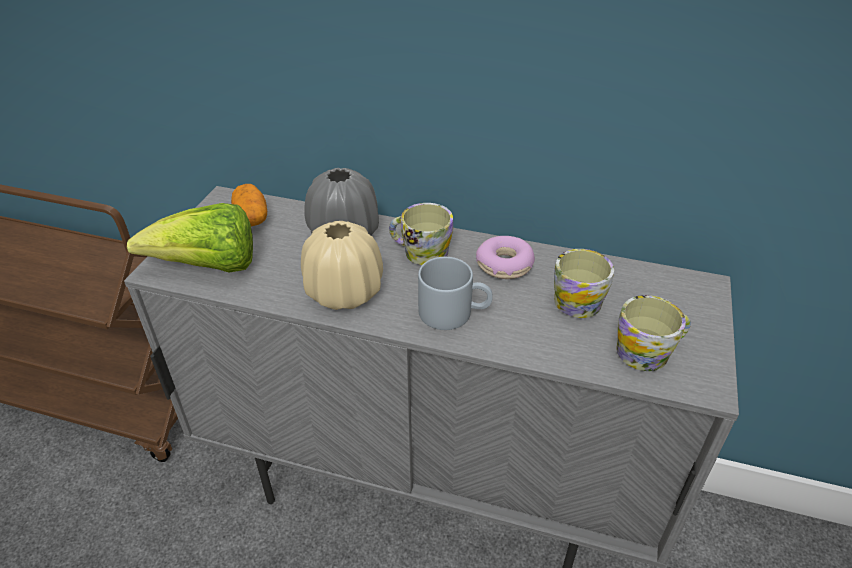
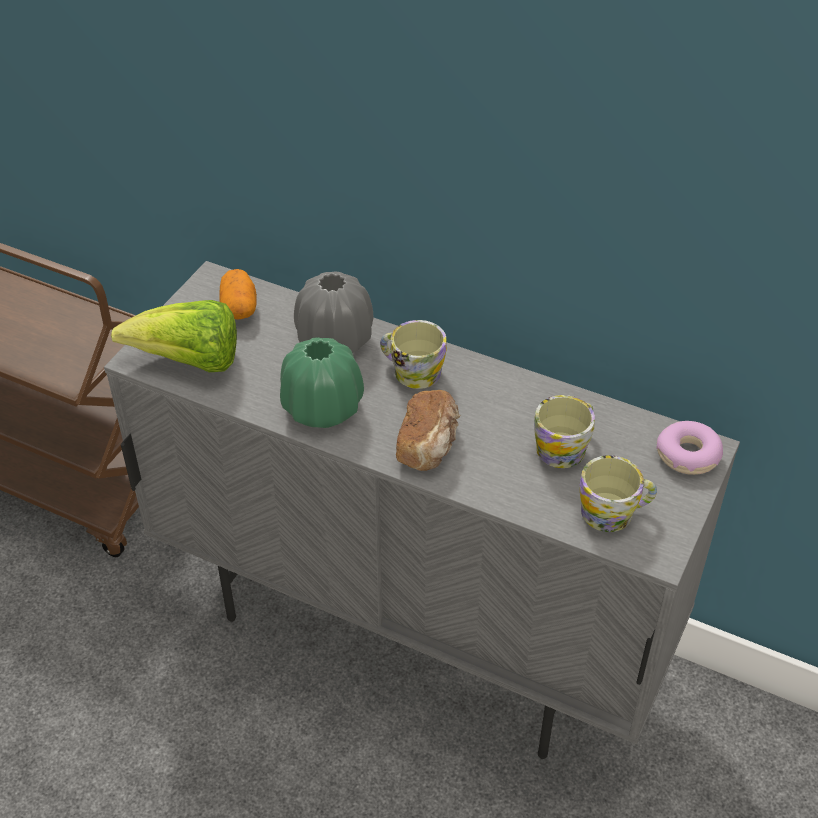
camera: 10 degrees right, 5 degrees up
(344, 292) = (322, 408): beige vase -> green vase
(454, 312) = (429, 444): grey mug -> bread
(504, 265) = (497, 398): donut -> donut (688, 455)

